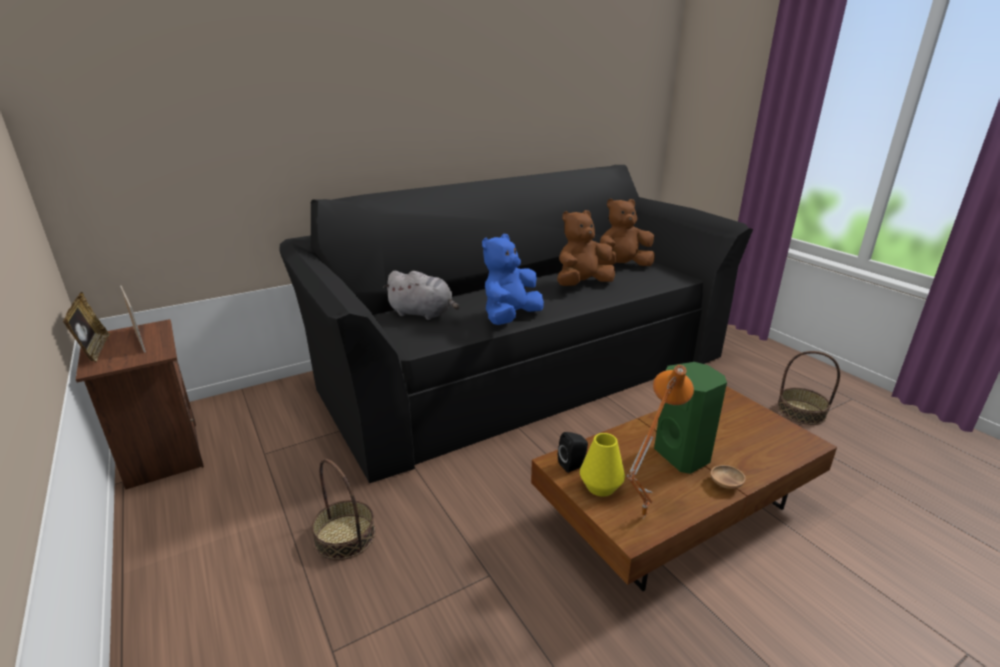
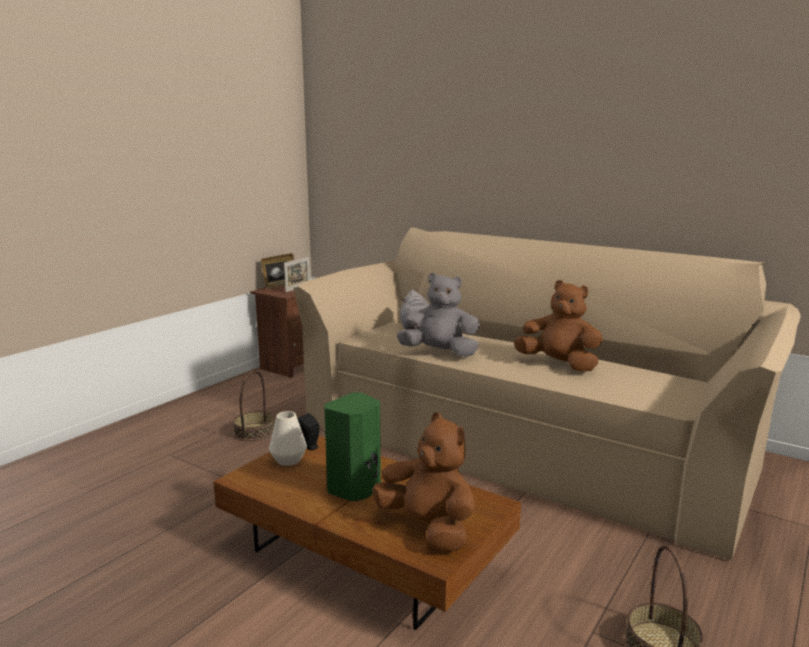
camera: 65 degrees right, 10 degrees down
(510, 318) = (440, 353): blue plush toy -> grey plush toy
(519, 366) = (526, 438): black sofa -> beige sofa
(600, 487) = (288, 460): yellow vase -> white vase
(622, 267) = (654, 376): brown plush toy -> brown plush toy (428, 528)
(641, 515) = (262, 479): orange table lamp -> none
(725, 484) = (325, 513): brown bowl -> none

